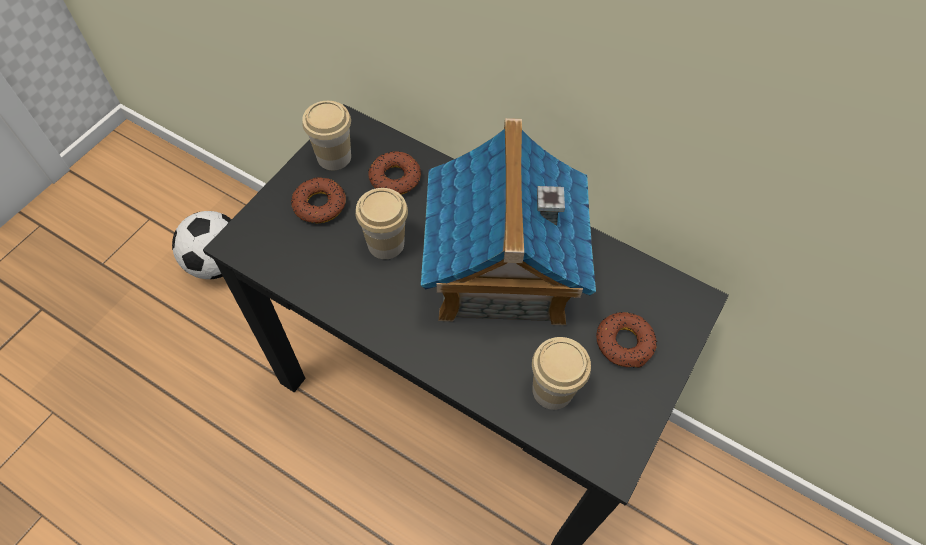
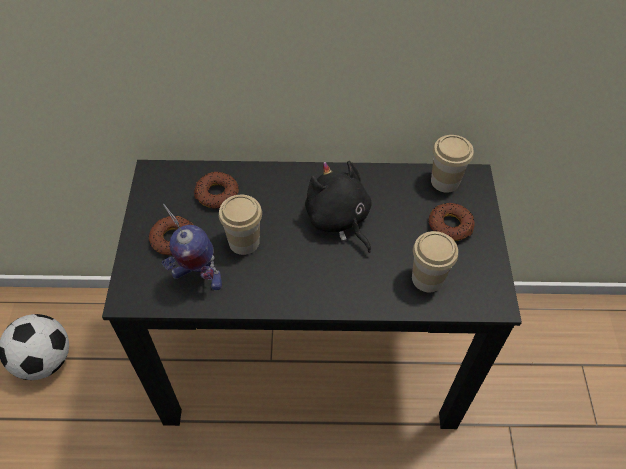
camera: 30 degrees left, 5 degrees down
(314, 257) = (197, 278): none -> toy robot
(334, 157) = (158, 200): cup -> cup (445, 181)
(501, 270) = (339, 220): toy house -> black plush toy

